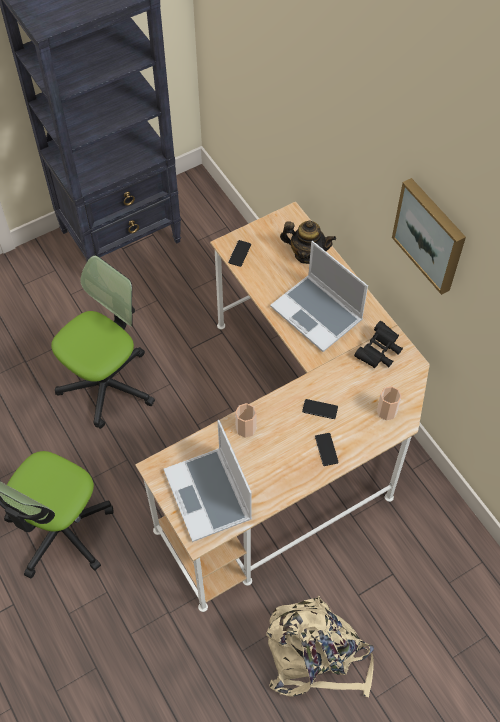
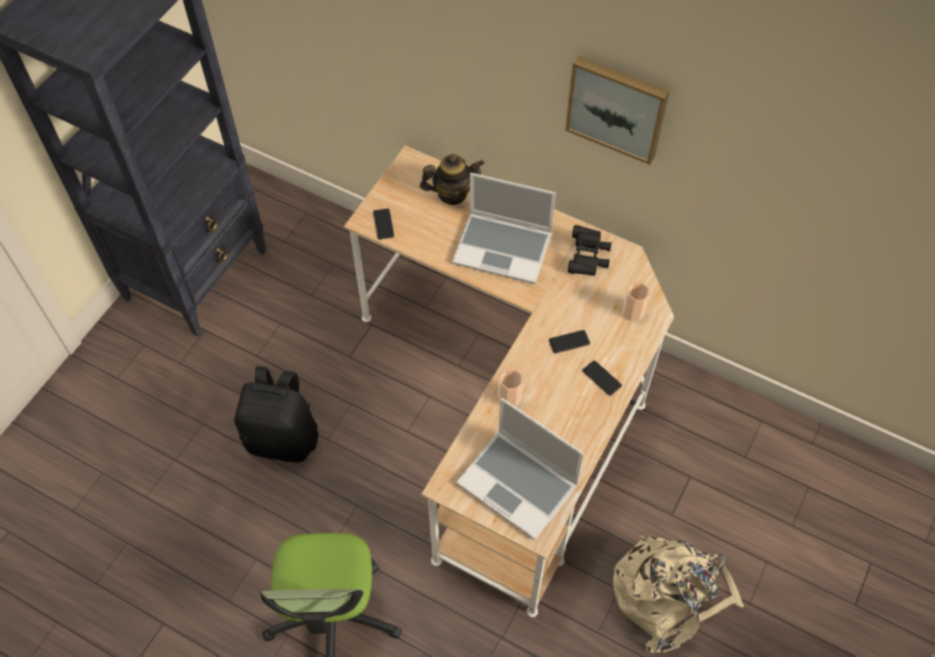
camera: 30 degrees left, 0 degrees up
(107, 384) = (283, 438): office chair -> black backpack

